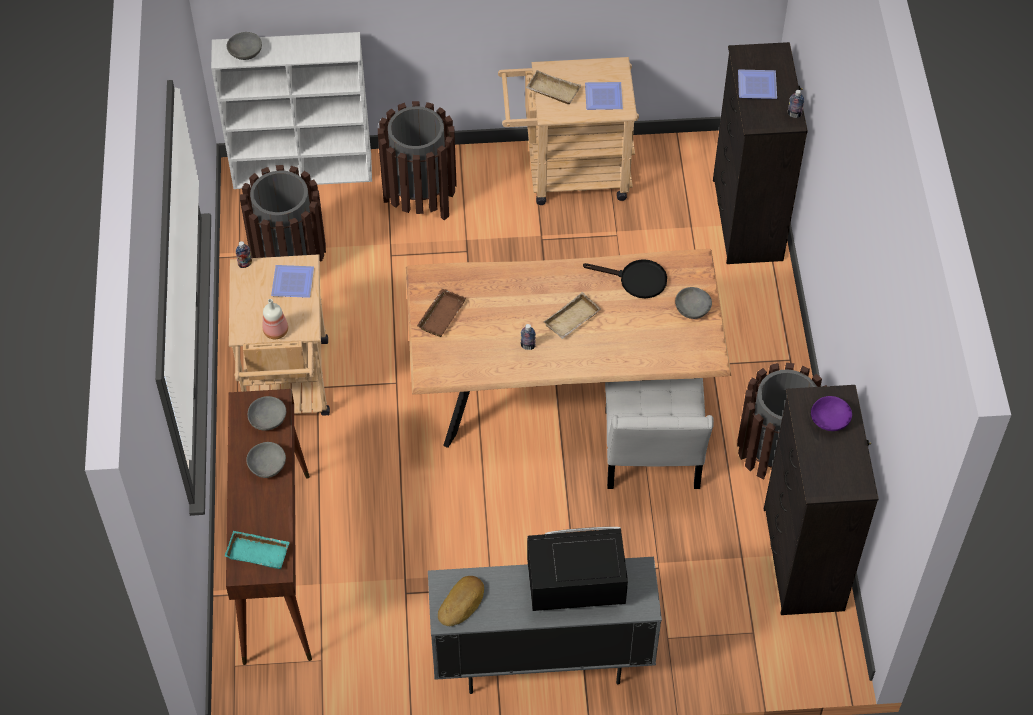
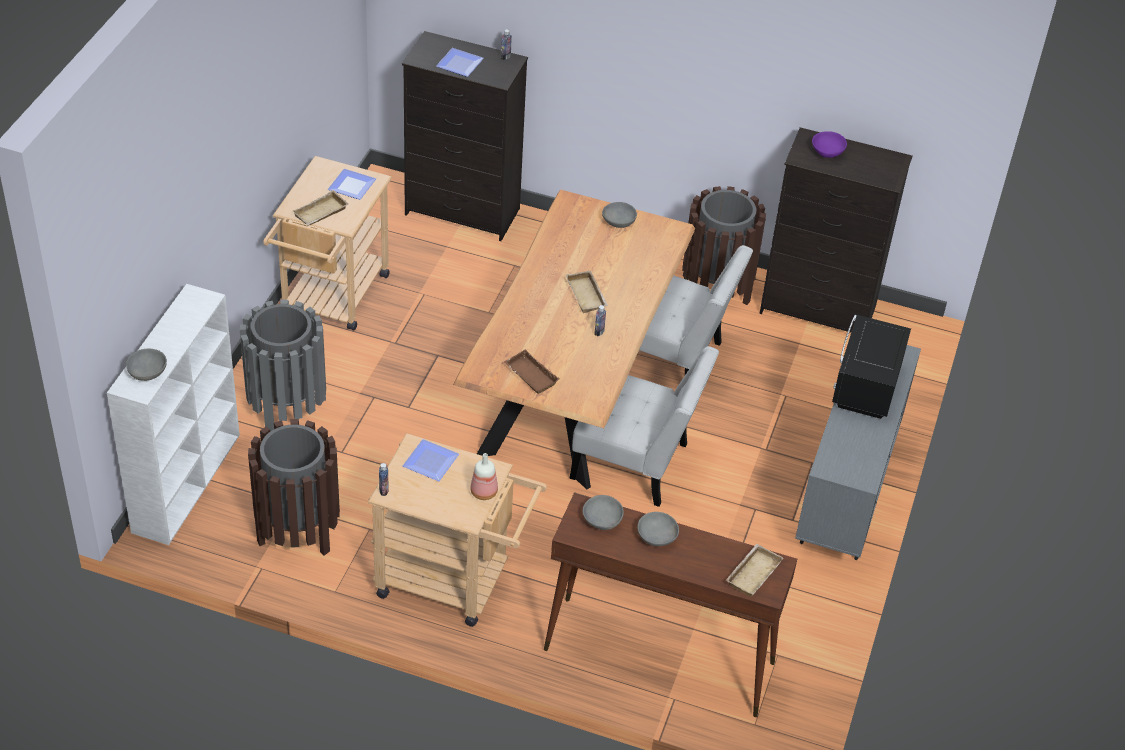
camera: 70 degrees left, 10 degrees down
(259, 551) = (752, 572): turquoise tray -> beige tray
(420, 198) = (287, 407): brown trash can -> grey trash can
(462, 603) = (854, 463): bread -> none
(495, 473) = (636, 464): none -> white chair
(636, 280) = (567, 242): black frying pan -> none

